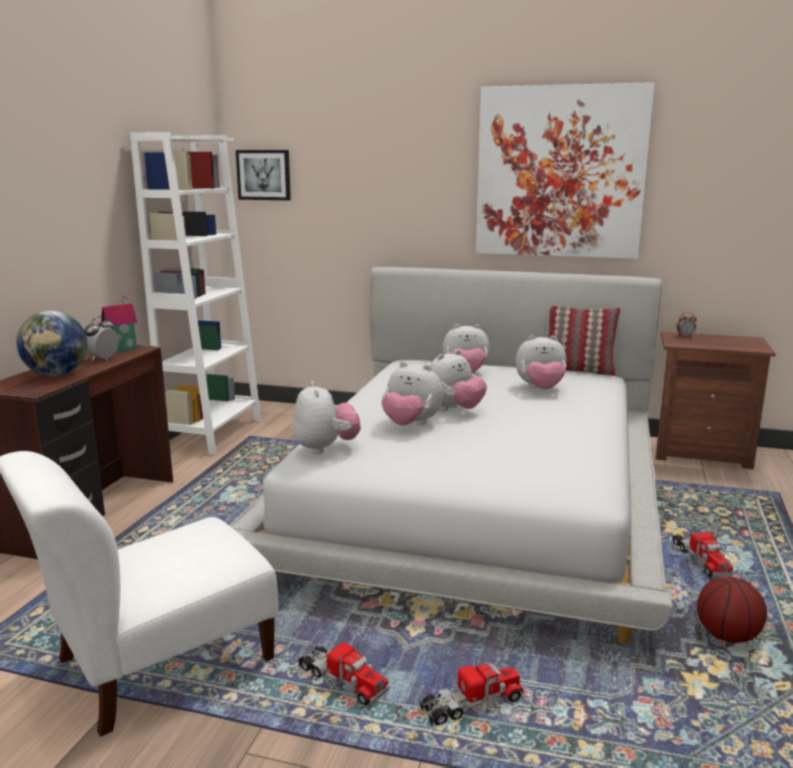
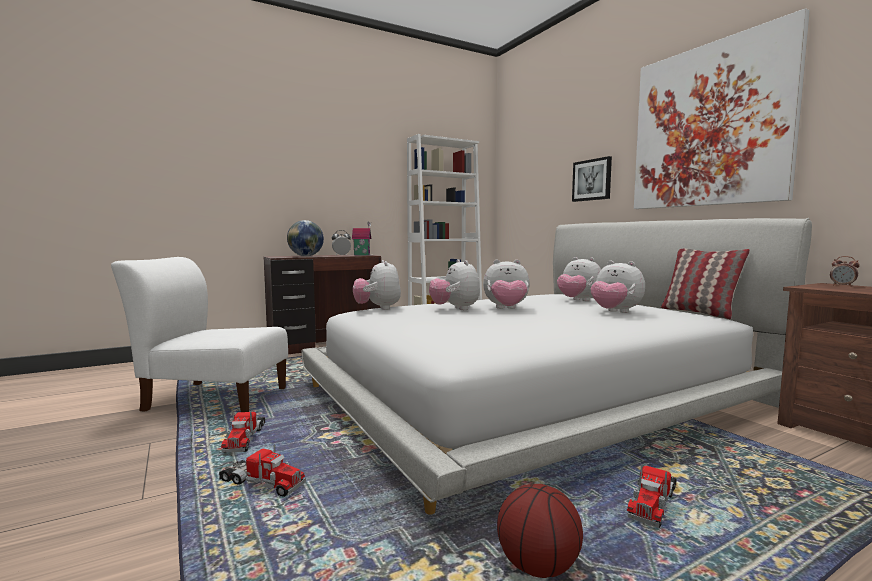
camera: 45 degrees right, 10 degrees down
(264, 175) = (513, 169): picture -> picture (592, 180)
(326, 448) = (378, 308): plush toy -> plush toy turned 135 degrees clockwise

